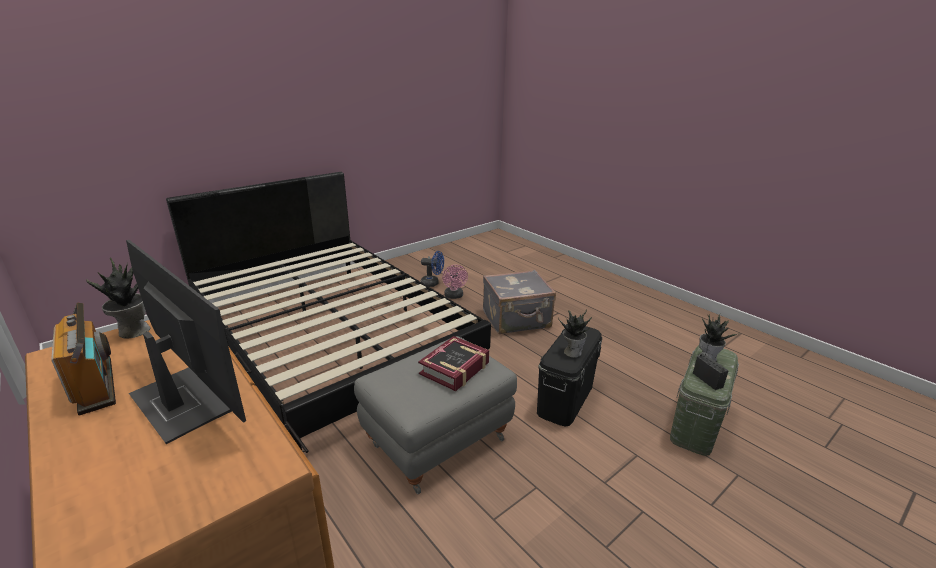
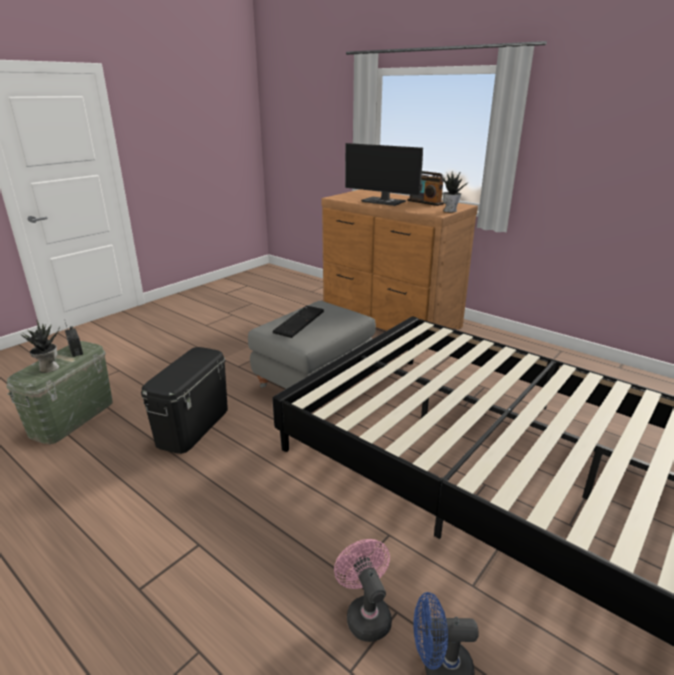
camera: 170 degrees right, 0 degrees up
(455, 368) = (298, 321): book -> keyboard
(517, 320) = (229, 550): grey suitcase -> none
(572, 352) = (188, 360): potted plant -> none

